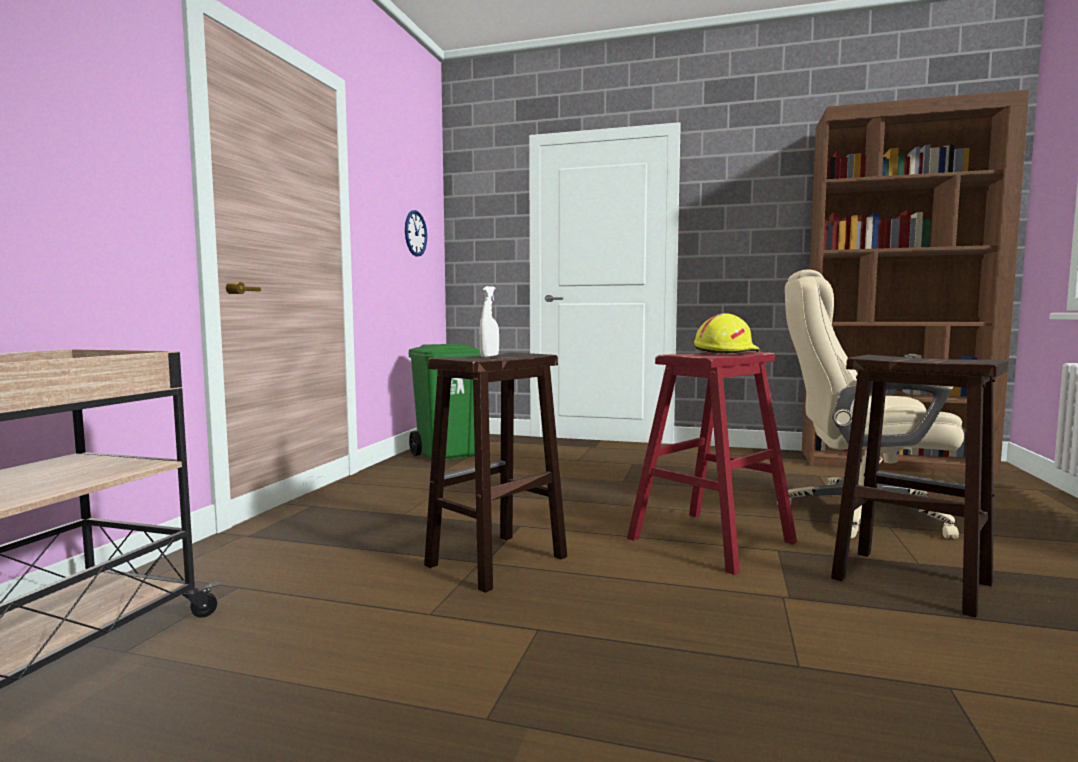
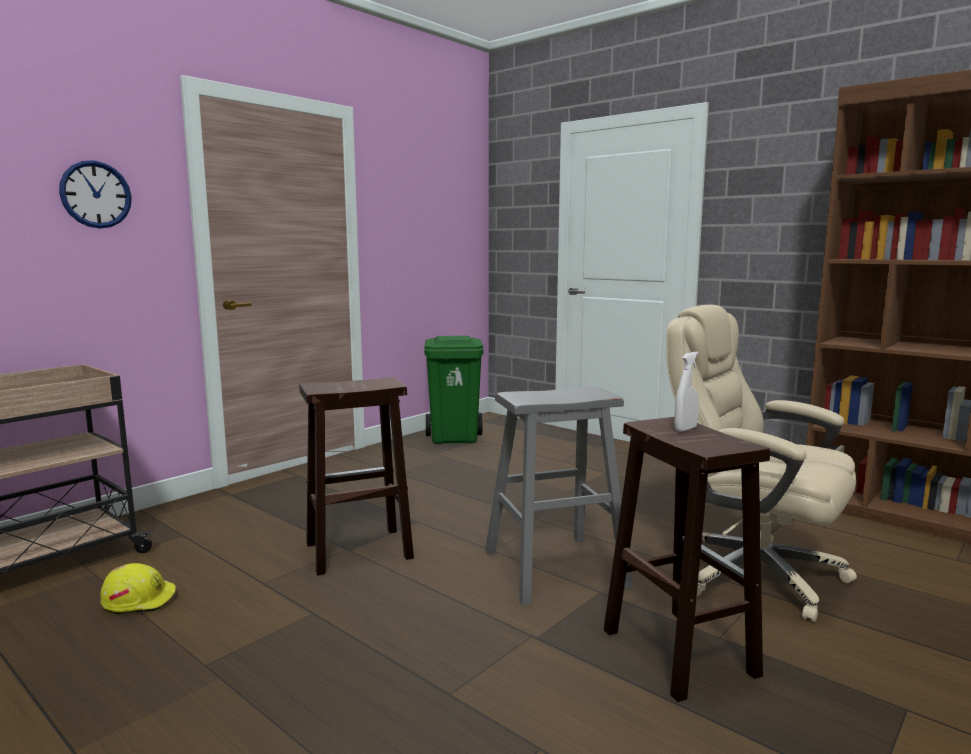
camera: 25 degrees right, 5 degrees up
(415, 233) = (444, 229): wall clock -> wall clock (96, 194)
(489, 356) = (351, 384): white spray bottle -> white spray bottle (685, 429)
(711, 540) = (554, 569): red stool -> grey stool
(725, 352) = (574, 392): yellow hard hat -> yellow hard hat (139, 600)

